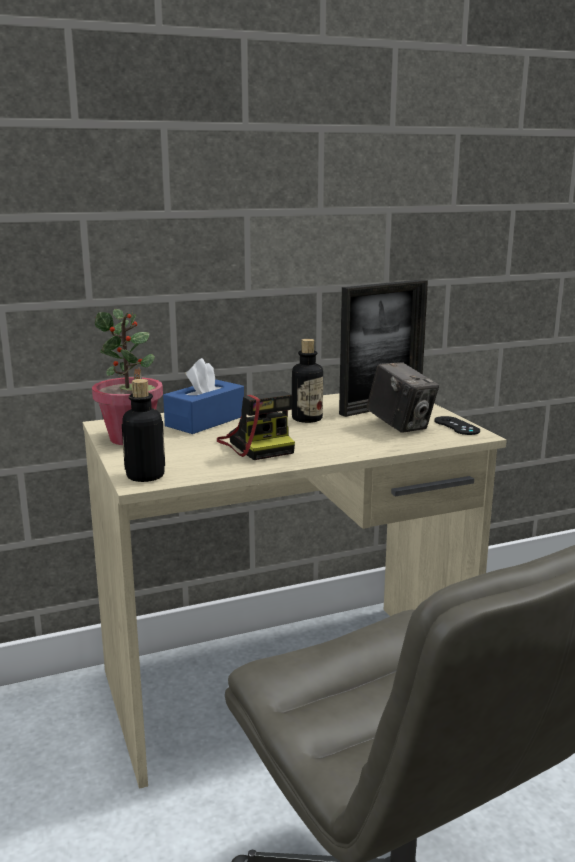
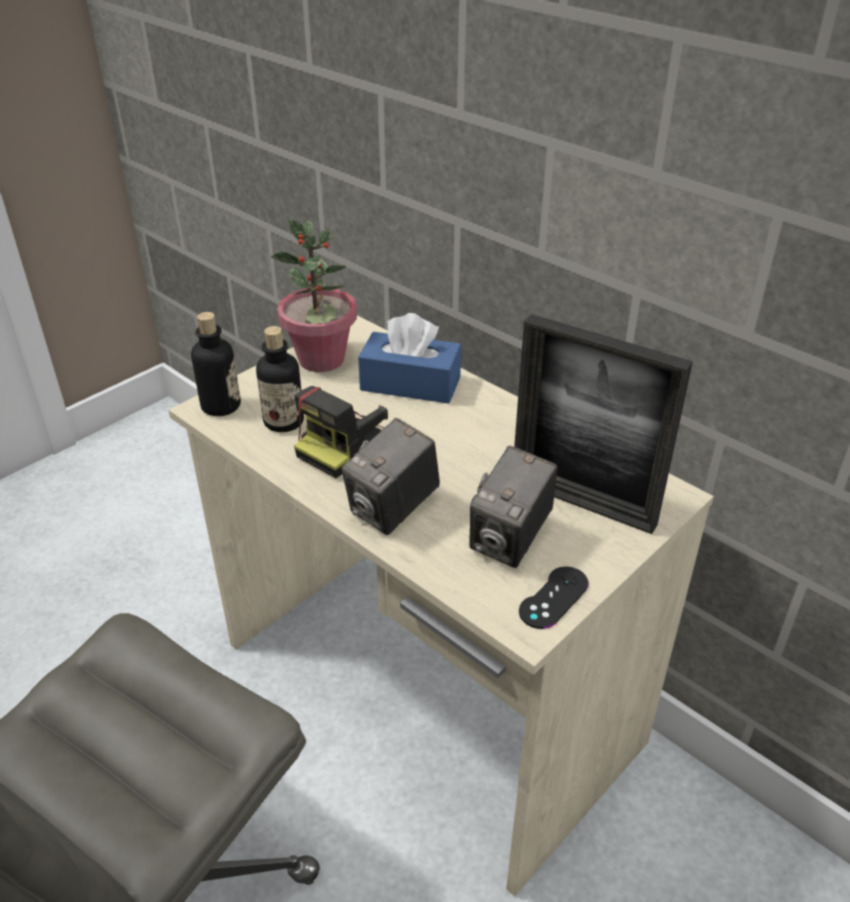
camera: 65 degrees right, 20 degrees up
(307, 419) = (477, 452): bottle -> bottle (284, 421)
(343, 445) = (393, 510): none -> camera

